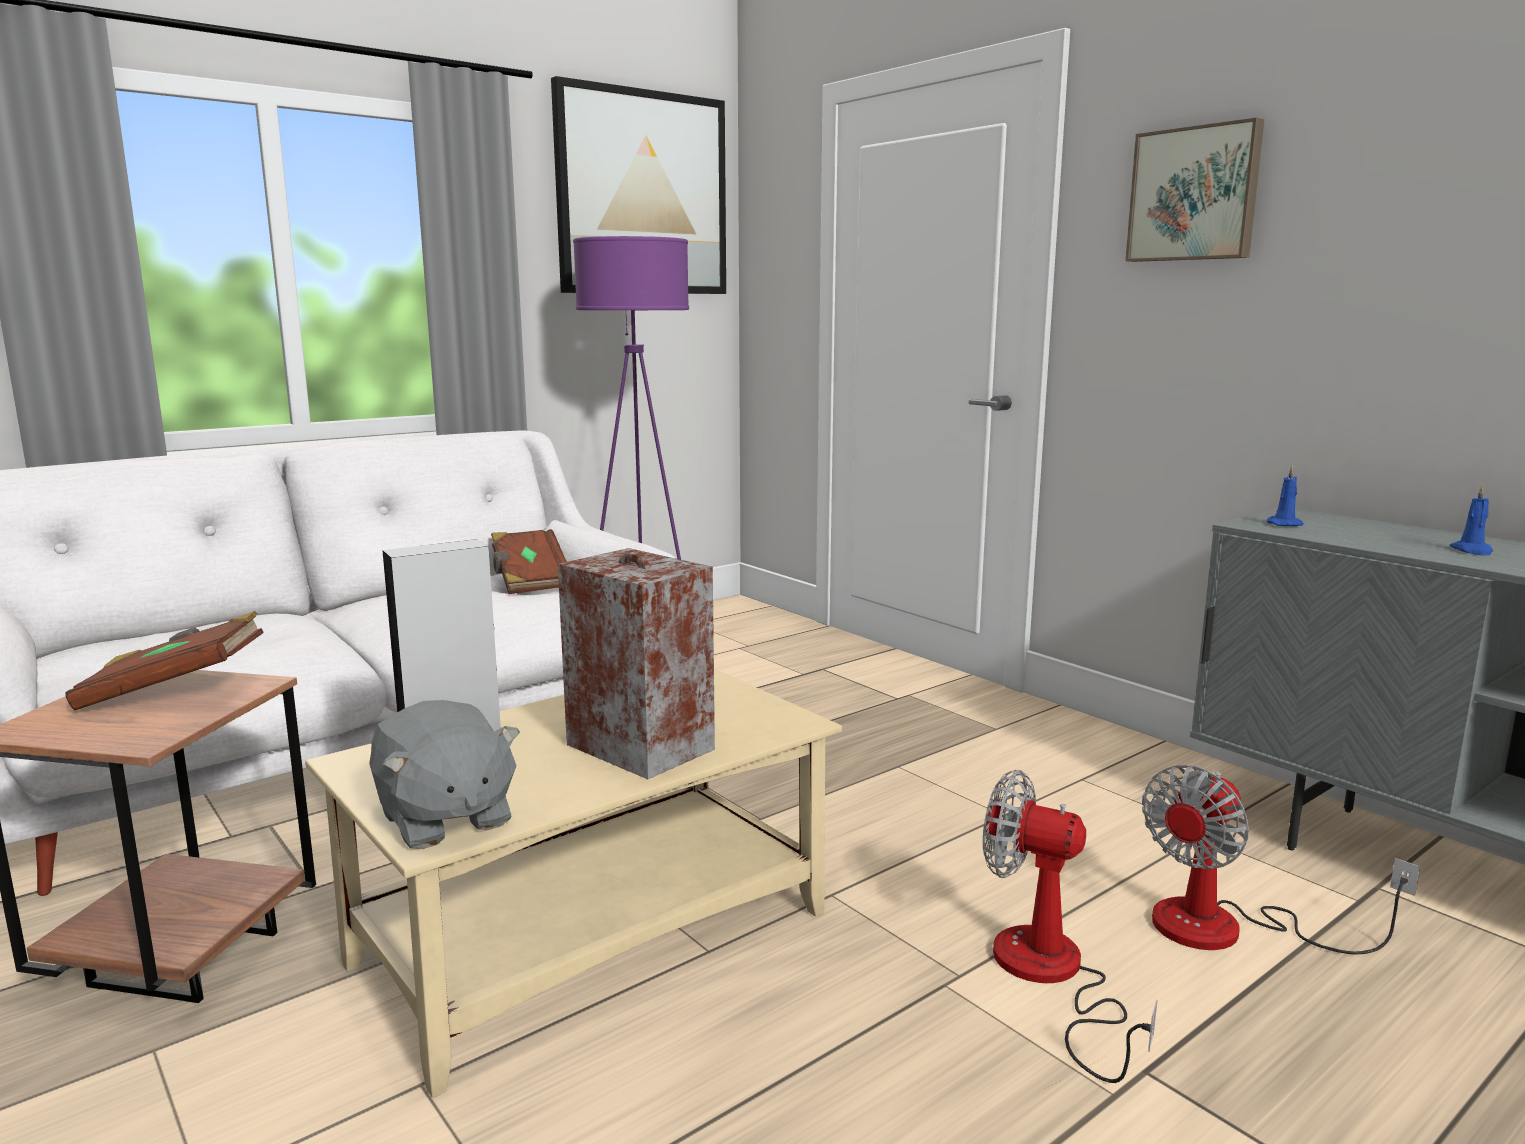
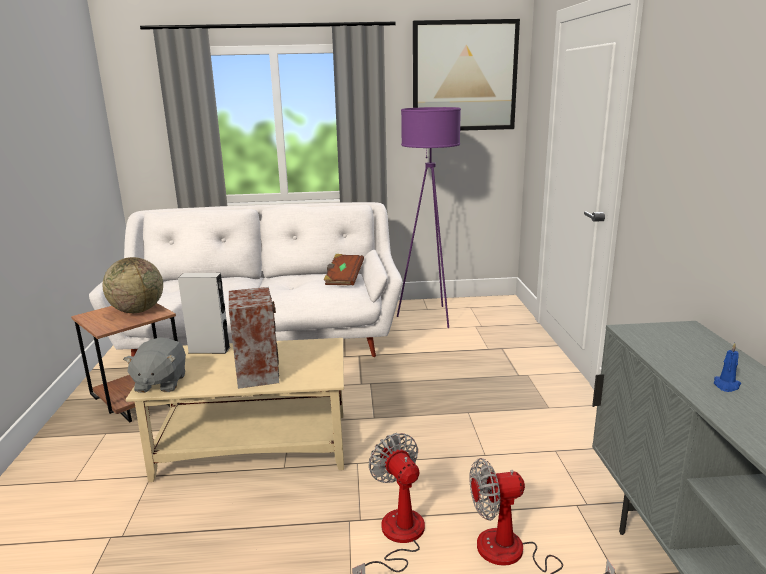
camera: 35 degrees right, 5 degrees up
(174, 691) = (137, 311): brown book -> globe
(1195, 194) = (681, 101): picture -> none
(1286, 524) = (652, 335): blue candle -> none

